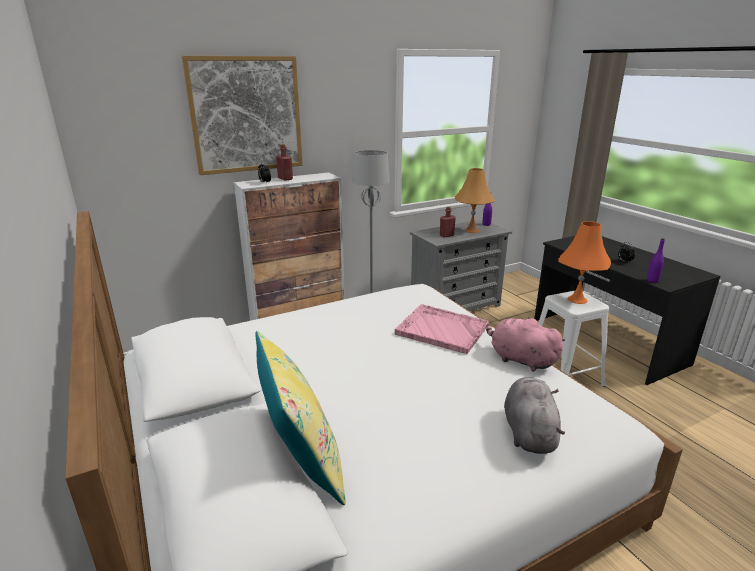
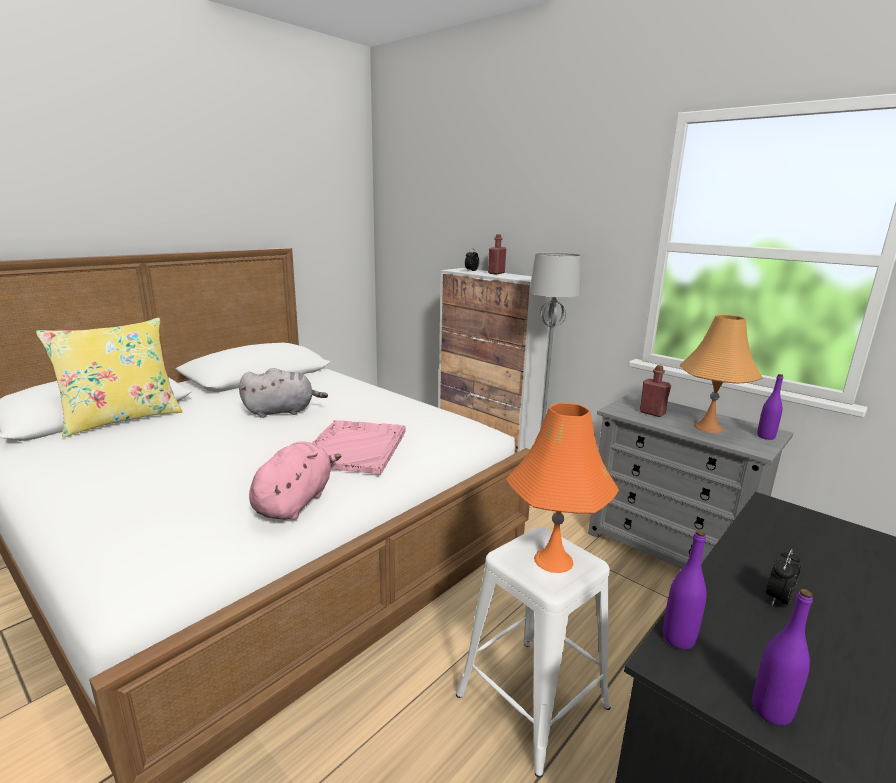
camera: 70 degrees right, 5 degrees down
(246, 115) = (484, 201): picture -> none
(529, 431) = (127, 509): grey plush toy -> grey plush toy (282, 411)
(681, 278) = (771, 711): none -> purple bottle

